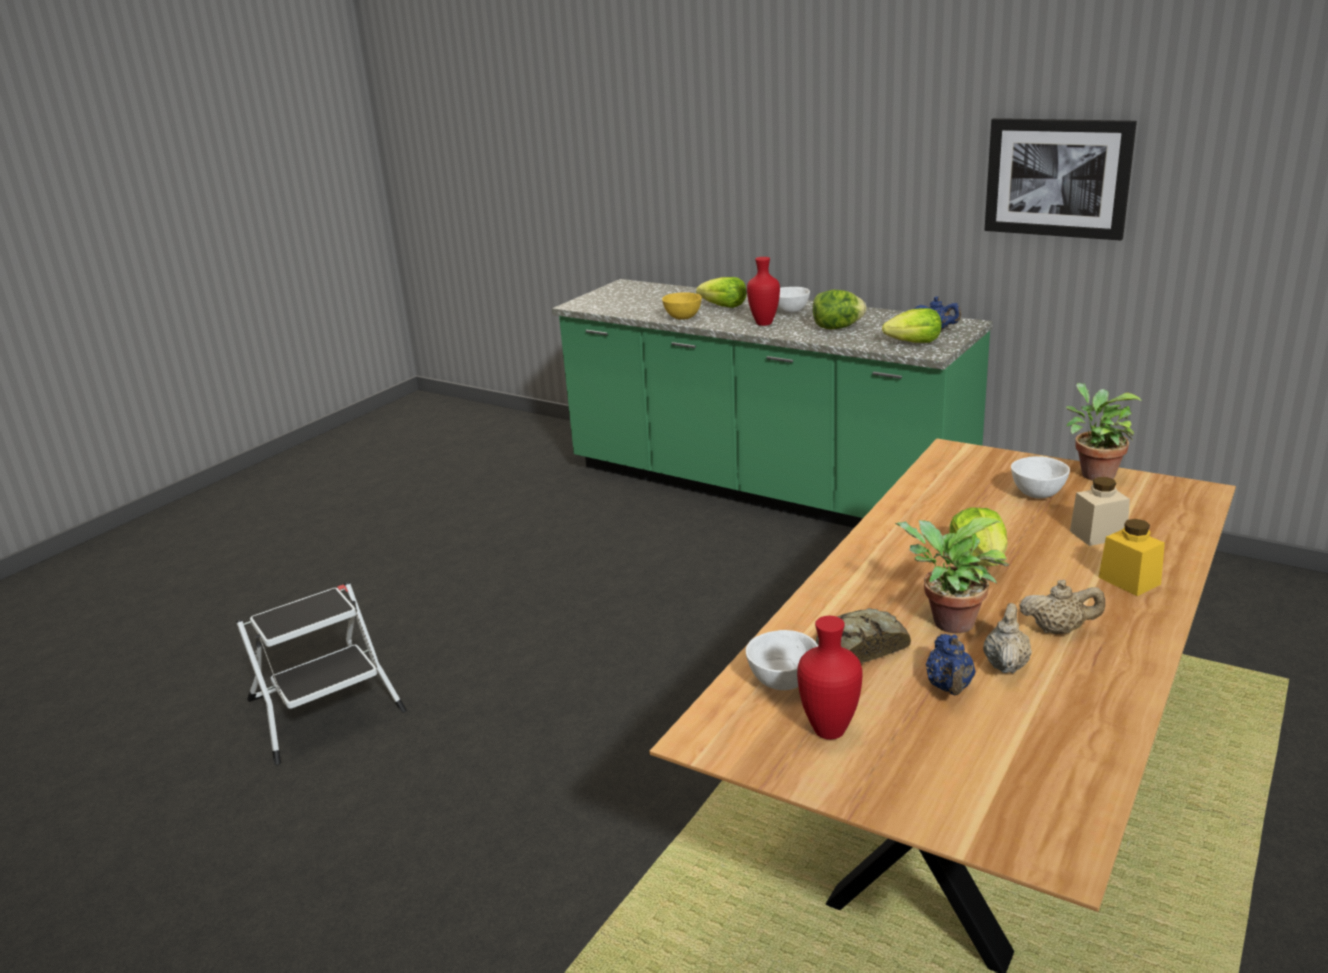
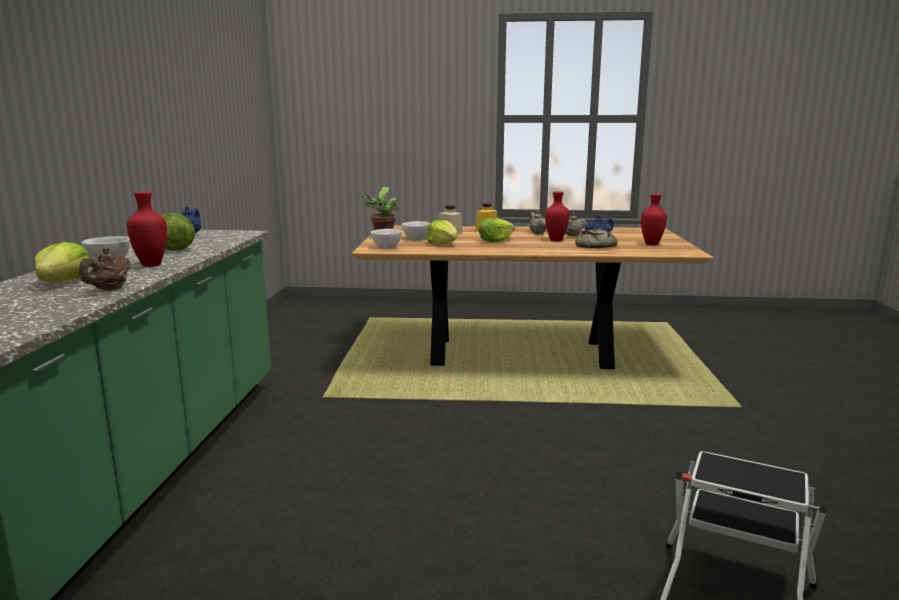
camera: 120 degrees left, 10 degrees down
(682, 318) = (109, 290): yellow bowl -> brown teapot
(781, 682) = (637, 250): white bowl -> white bowl (387, 248)
(914, 342) = (223, 235): lettuce -> lettuce (443, 244)
(947, 623) = (555, 241): potted plant -> red vase
(1057, 178) = (165, 113): picture -> none

